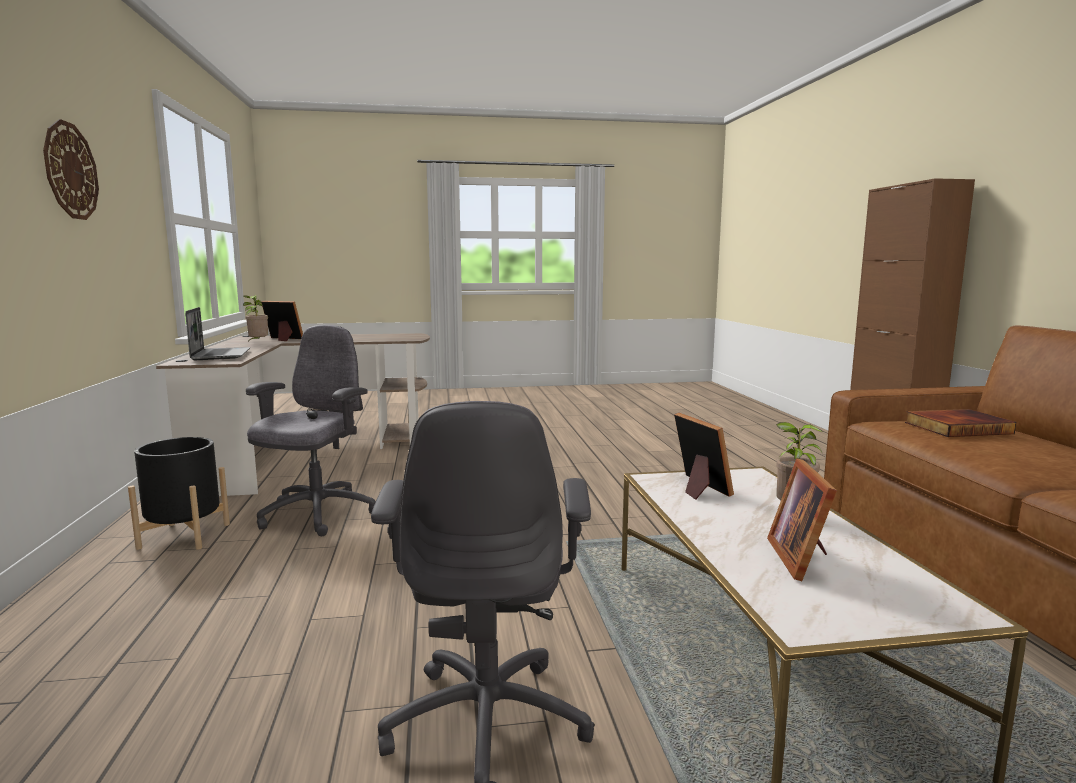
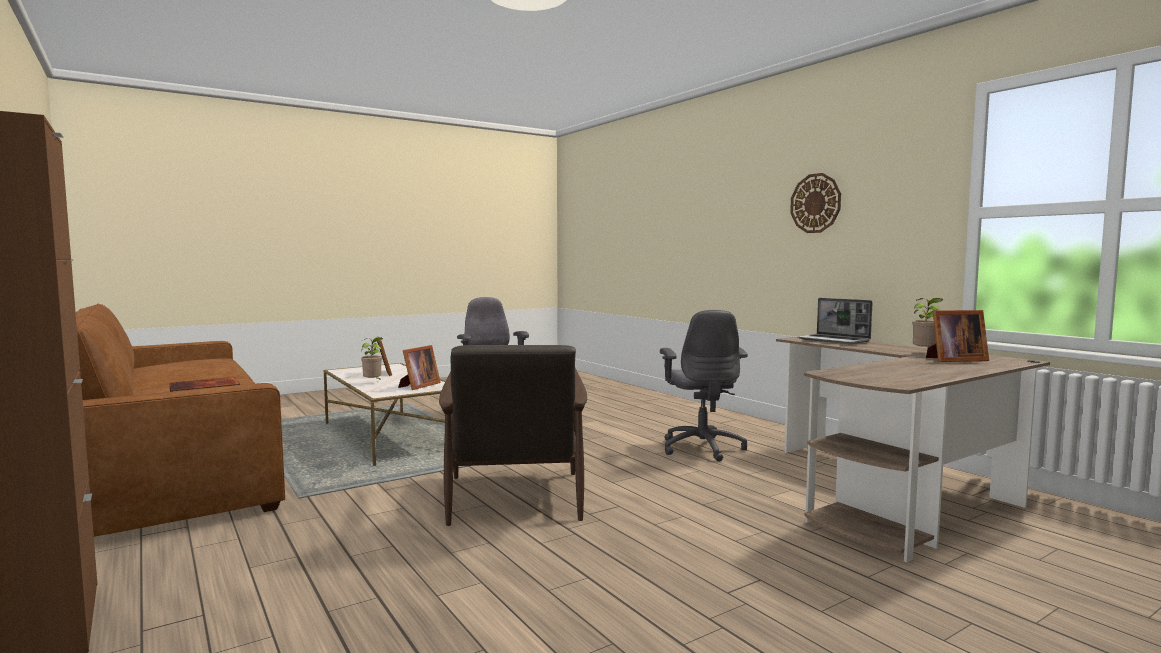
camera: 155 degrees right, 5 degrees down
(184, 536) = (741, 430): black planter -> none
(594, 495) = (514, 494): none -> brown armchair
(698, 488) = (418, 386): picture frame -> picture frame turned 105 degrees counterclockwise

